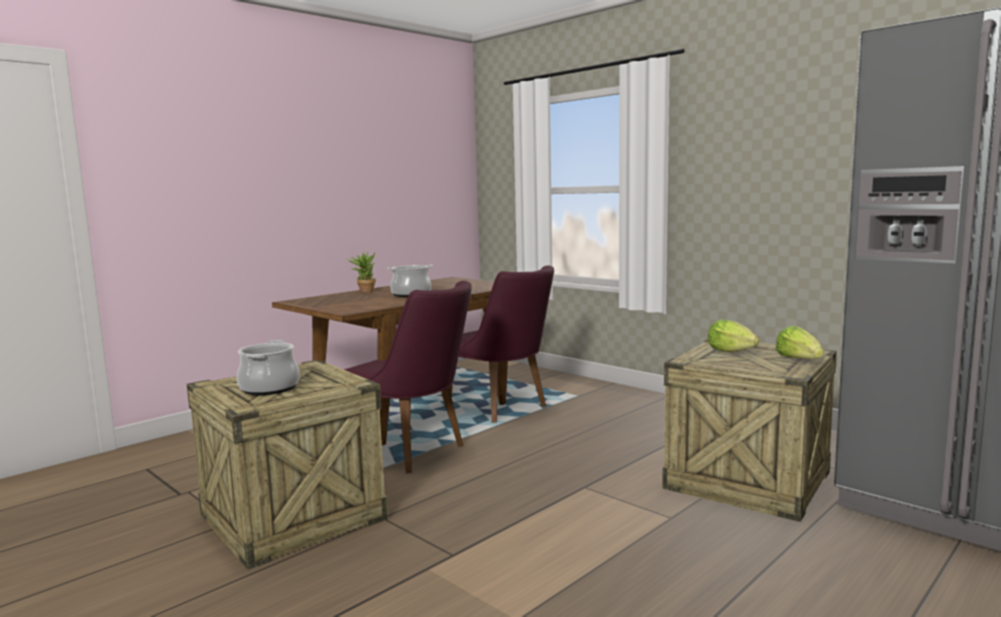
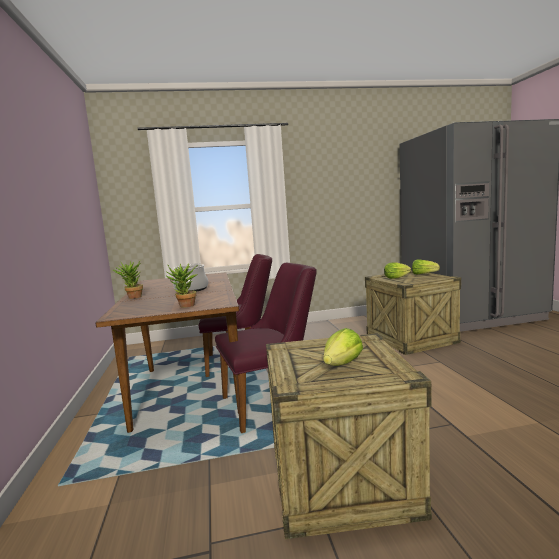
camera: 55 degrees left, 0 degrees up
(269, 388) = (343, 364): cooking pot -> lettuce
(332, 306) = (185, 306): none -> potted plant

